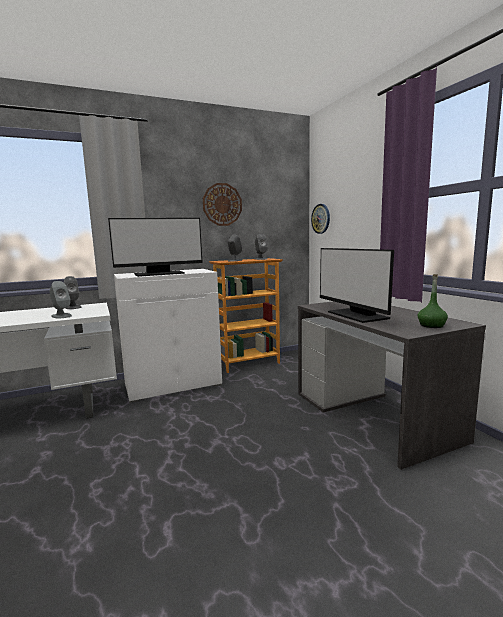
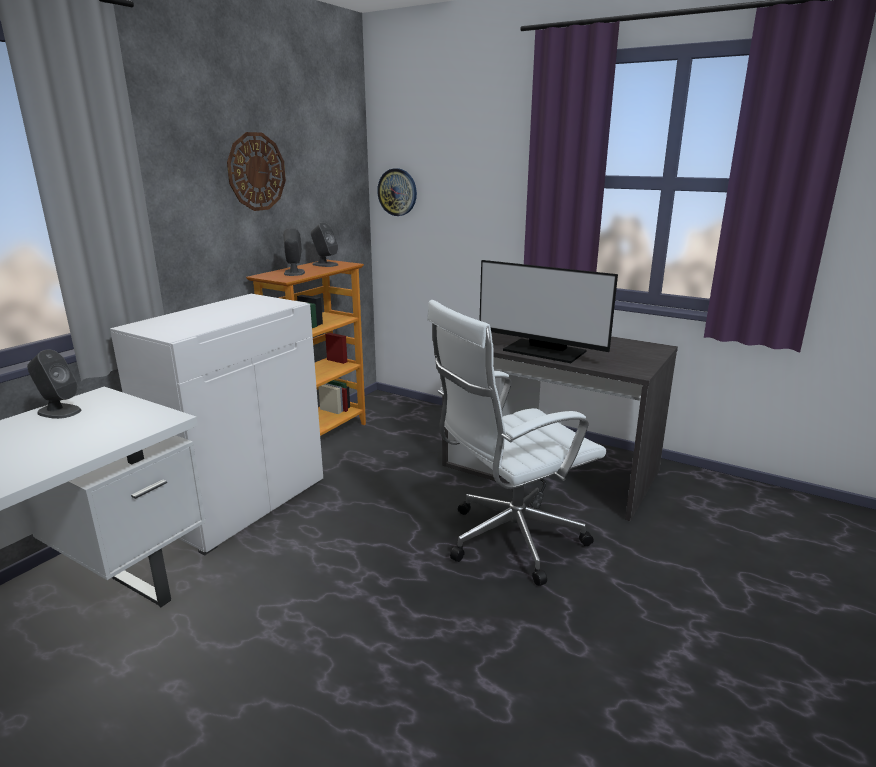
camera: 35 degrees left, 10 degrees up
(61, 316) = (95, 438): grey speaker -> none
(159, 274) = (219, 320): monitor -> none
(287, 449) = (508, 541): none -> white office chair
(431, 325) = (638, 356): green bottle -> none

